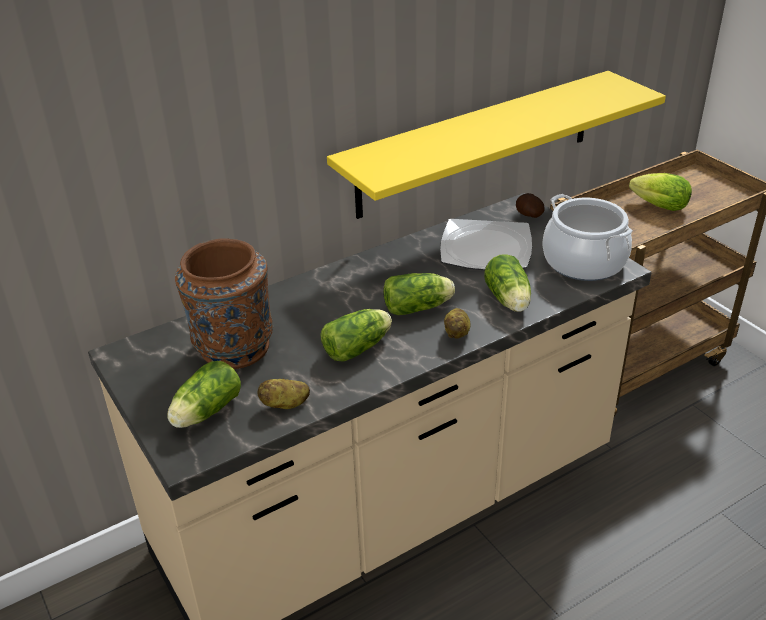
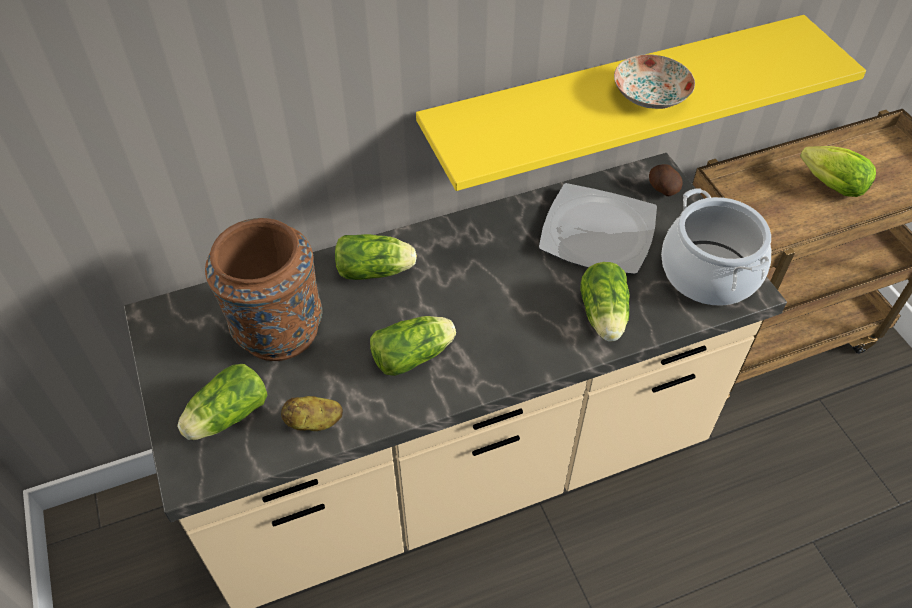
camera: 10 degrees right, 15 degrees up
(419, 307) = (498, 309): lettuce -> lettuce (377, 271)
(457, 333) = (531, 354): potato -> none
(508, 126) = (649, 95): none -> plate

